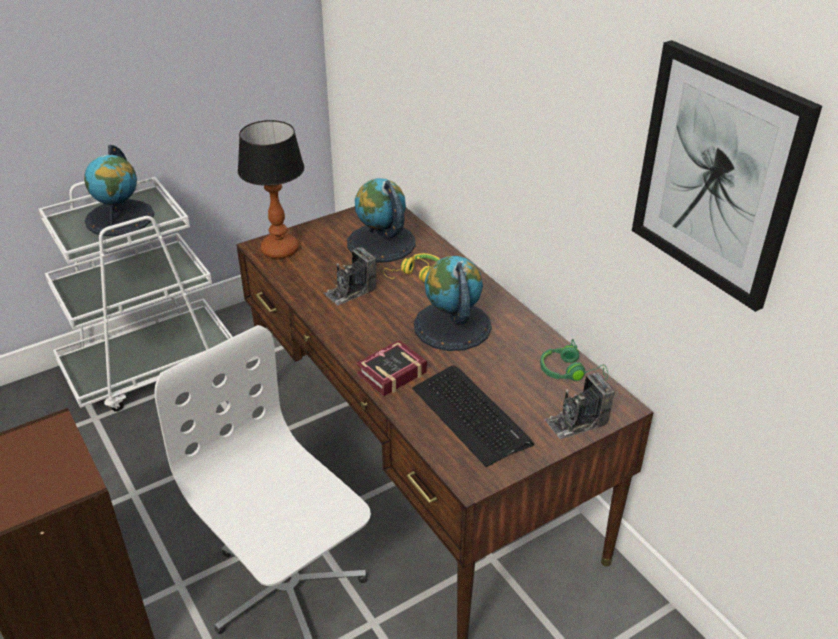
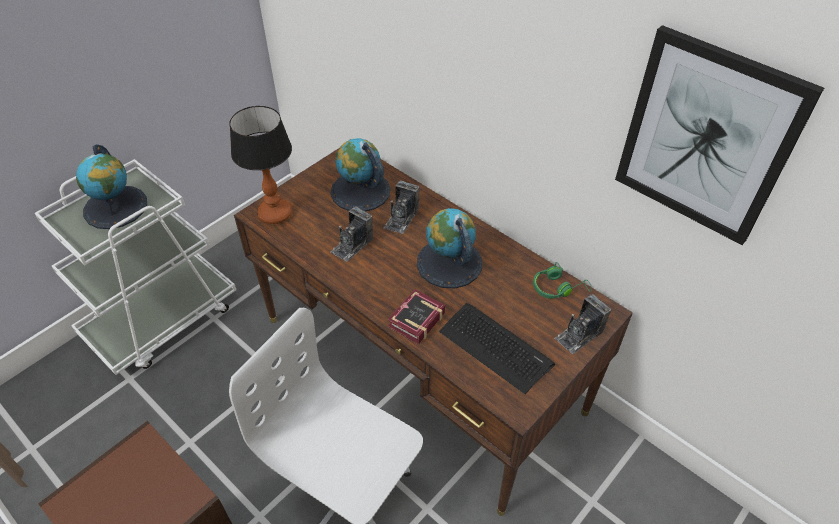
camera: 15 degrees left, 10 degrees up
(416, 275) = (401, 218): yellow headphones -> camera

